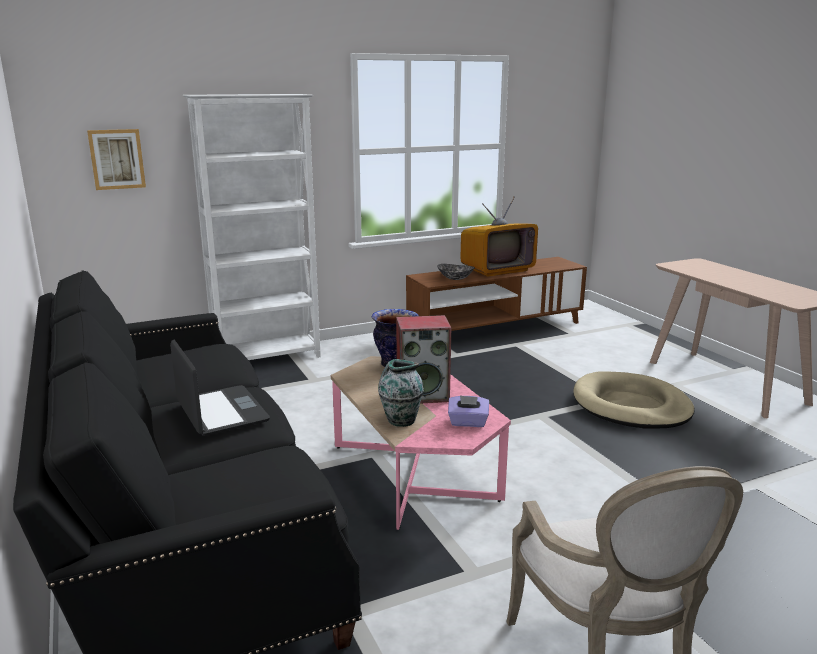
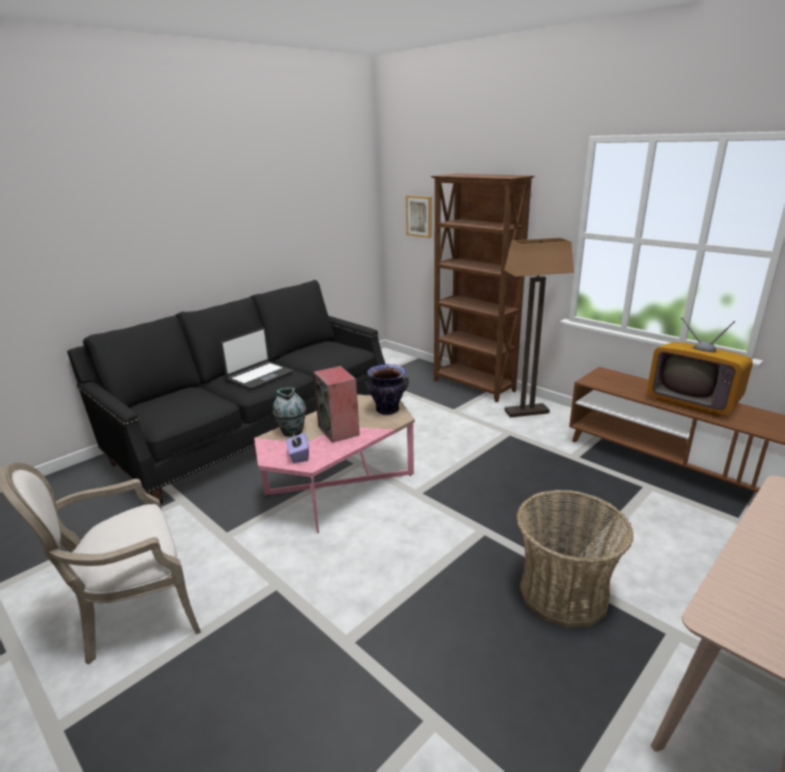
camera: 70 degrees right, 5 degrees up
(268, 358) = (473, 386): white bookcase -> brown bookcase
(356, 350) = (526, 411): none -> floor lamp
(455, 278) = (623, 387): bowl -> none
(631, 406) = (563, 593): beige dog bed -> basket

